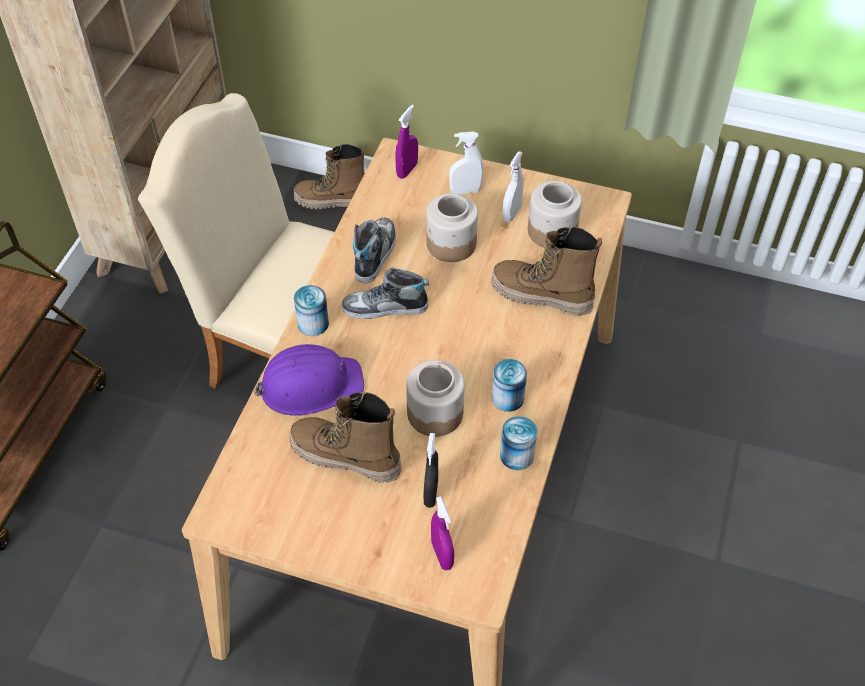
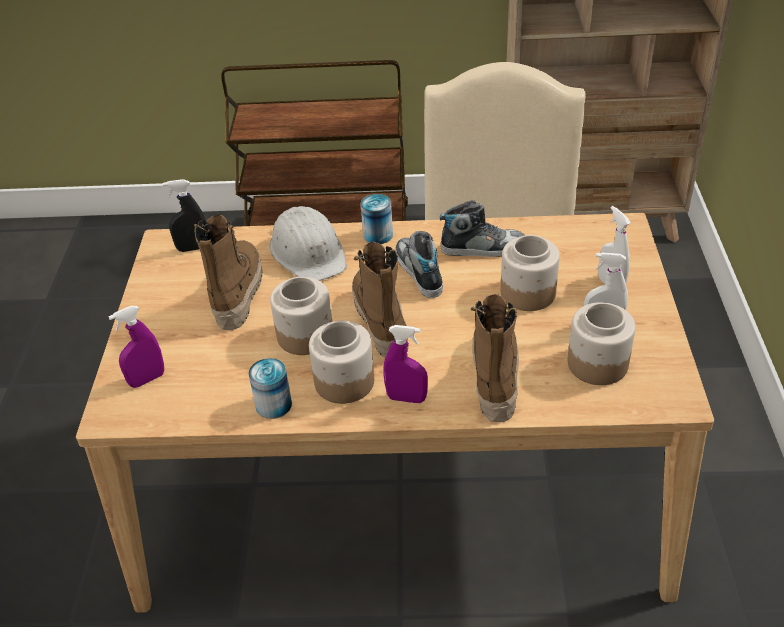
camera: 75 degrees right, 10 degrees down
(310, 385) = (308, 252): purple hard hat -> white hard hat
(332, 201) = (690, 310): boot -> boot (380, 322)
(407, 170) = (609, 238): purple spray bottle -> purple spray bottle (406, 398)
(431, 493) = (213, 355): black spray bottle -> black spray bottle (193, 248)
(507, 398) = (343, 381): can -> jar

